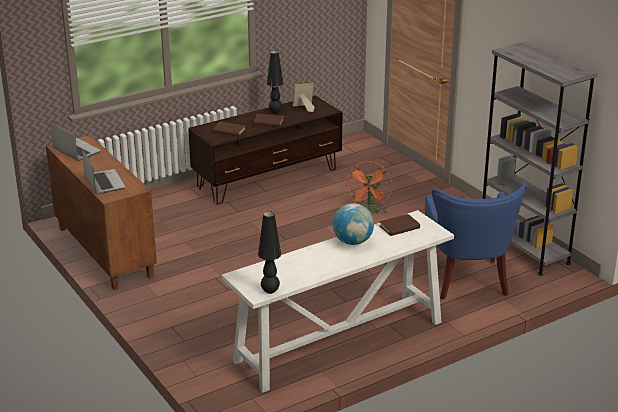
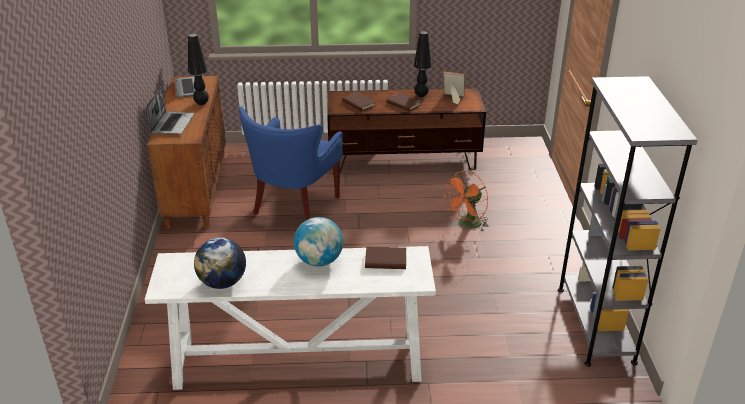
camera: 30 degrees right, 5 degrees up
(270, 291) = (177, 290): black table lamp -> black table lamp (202, 103)
(299, 276) = (222, 282): none -> globe
(467, 281) = (495, 341): blue armchair -> blue armchair (294, 207)

